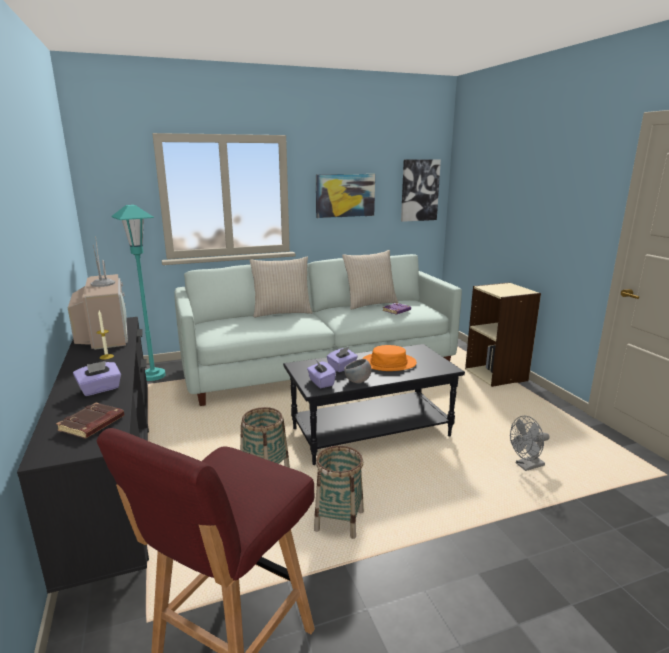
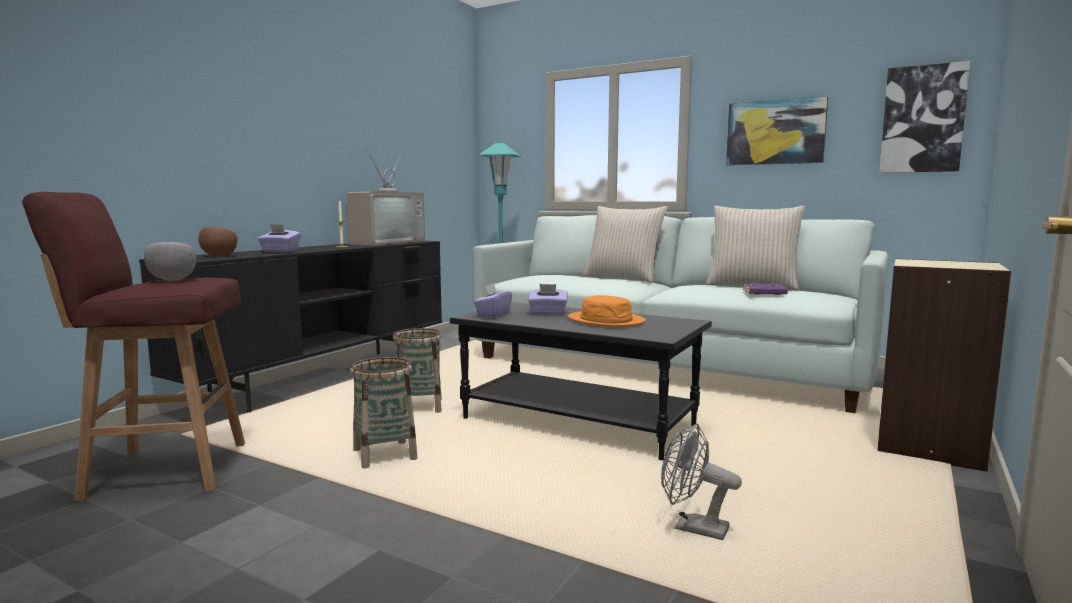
camera: 50 degrees right, 10 degrees down
(92, 425) = (219, 256): brown book -> brown bowl
(357, 381) = (525, 321): grey bowl -> grey bowl (172, 280)

